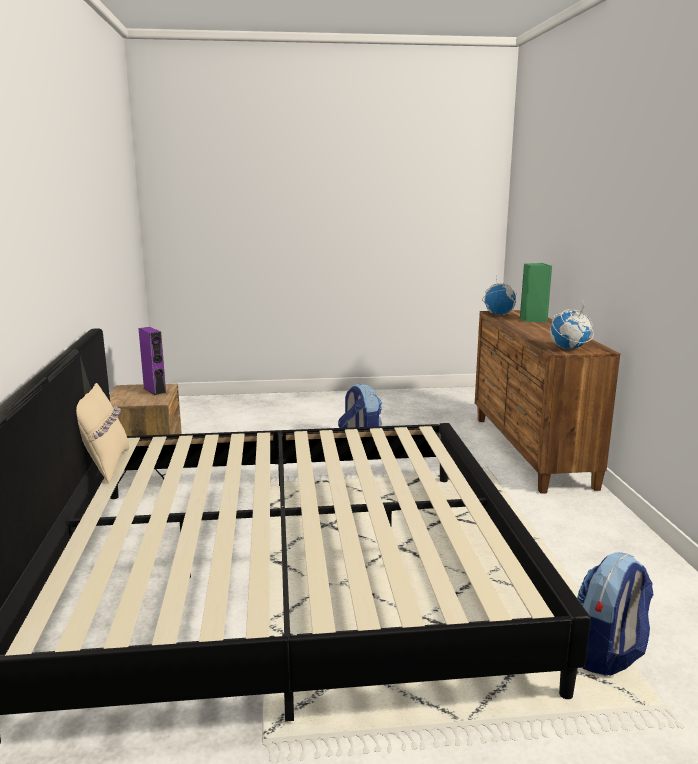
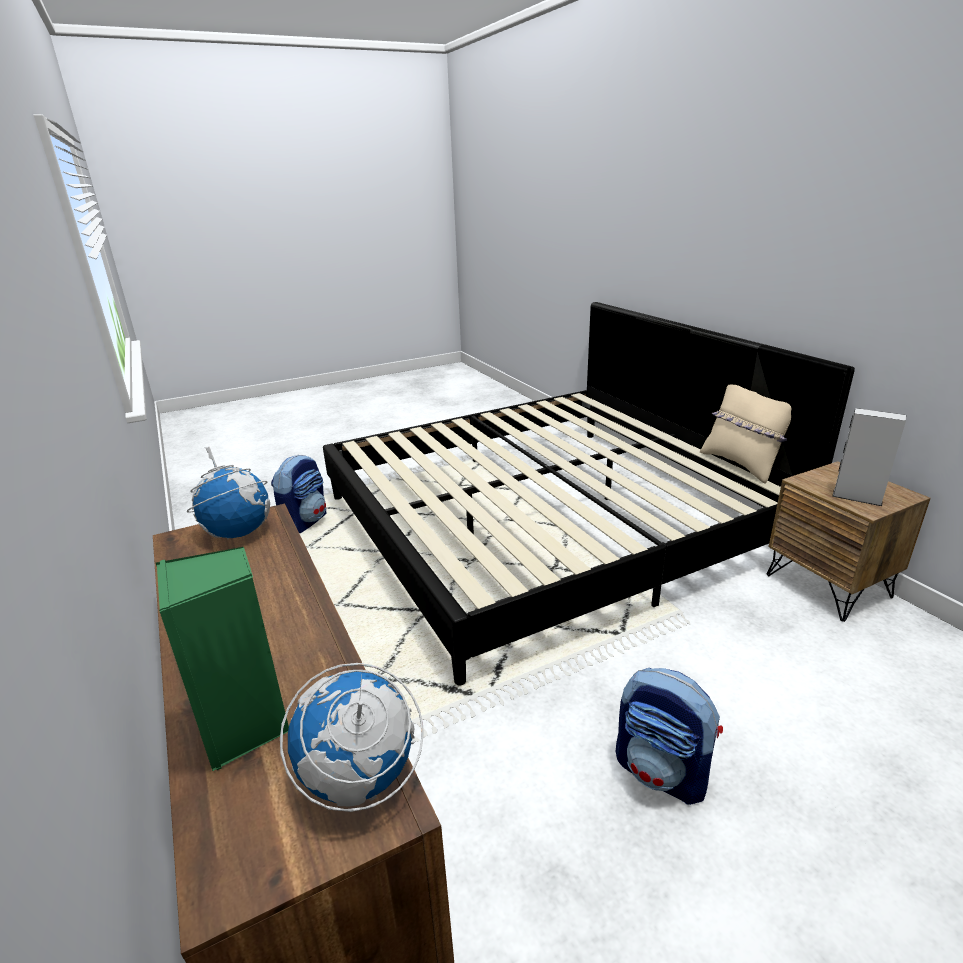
camera: 160 degrees right, 10 degrees up
(154, 390) = (857, 497): purple speaker -> grey speaker

